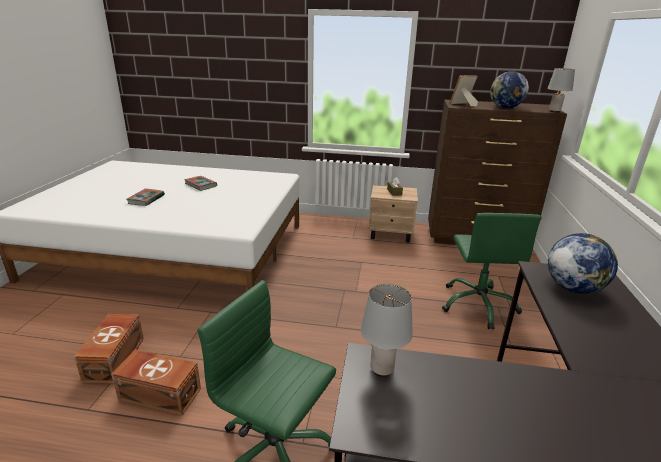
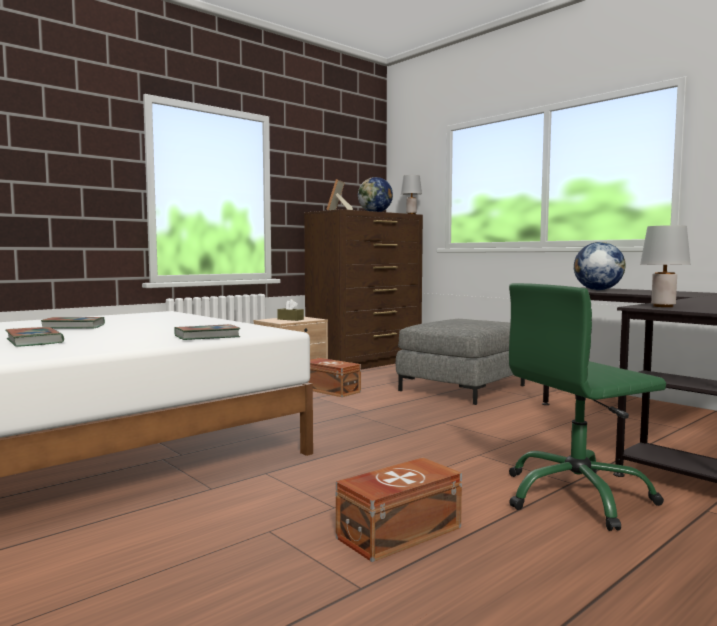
camera: 50 degrees left, 20 degrees down
(116, 358) = (262, 548): brown storage box -> brown storage box (330, 390)
(198, 223) = (207, 337): none -> book
(478, 305) = (463, 388): green office chair -> grey ottoman

